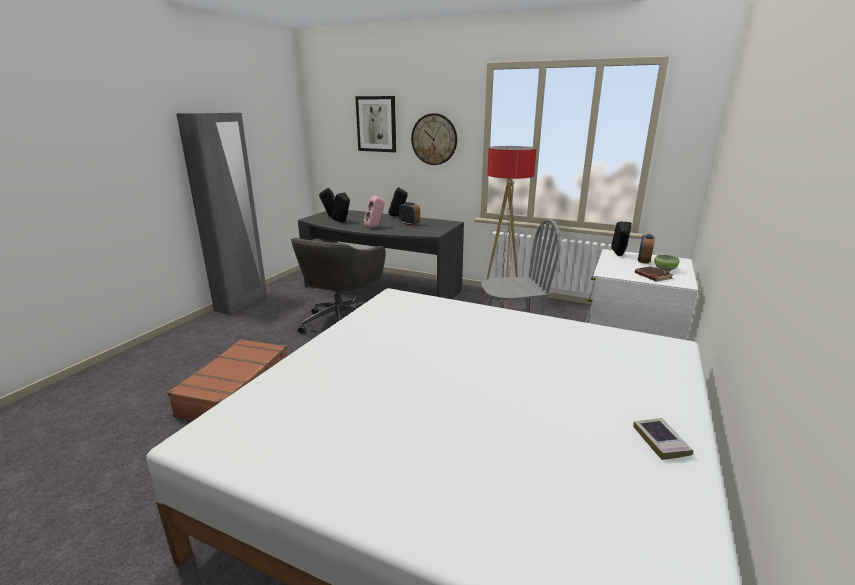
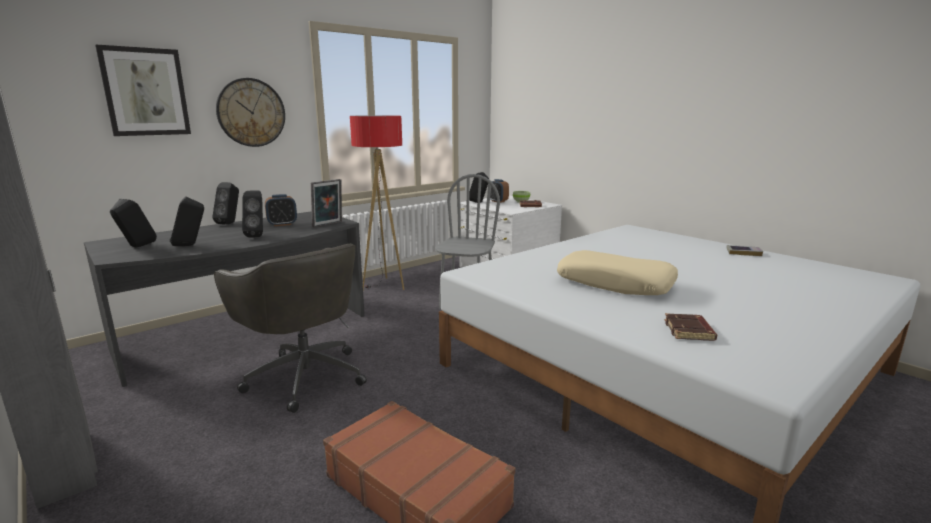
camera: 65 degrees left, 5 degrees down
(299, 398) = (689, 331): none -> brown book
(375, 227) = (258, 236): pink speaker -> black speaker
(412, 354) = (615, 283): none -> beige pillow
(422, 232) = (328, 225): none -> picture frame

